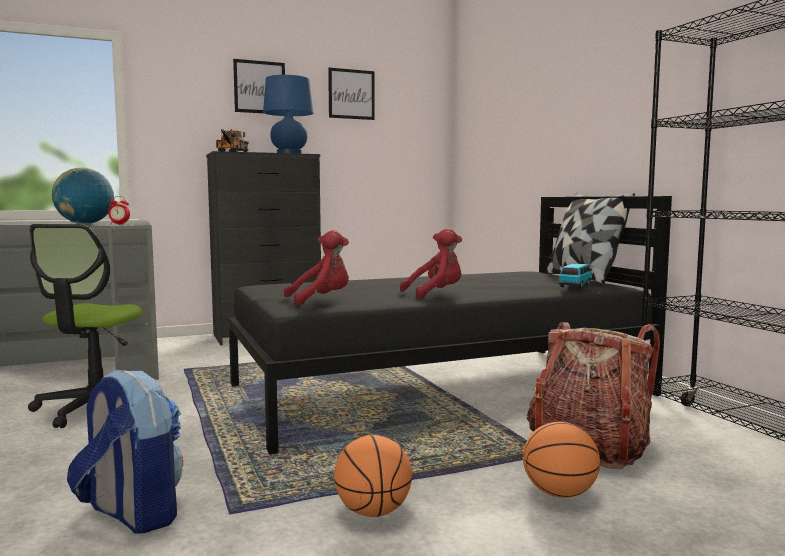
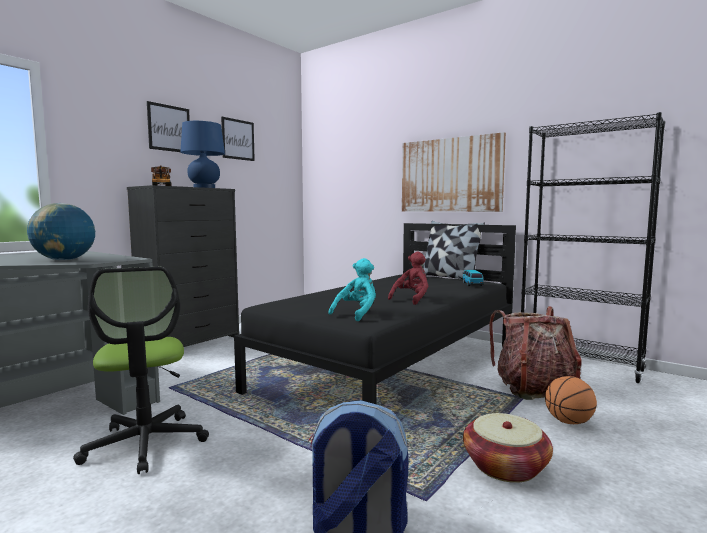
camera: 30 degrees left, 0 degrees up
(119, 224) = (115, 259): alarm clock -> none
(321, 300) = (357, 314): red plush toy -> turquoise plush toy
(373, 512) = (505, 466): basketball -> basket
(599, 121) = (450, 175): none -> picture

